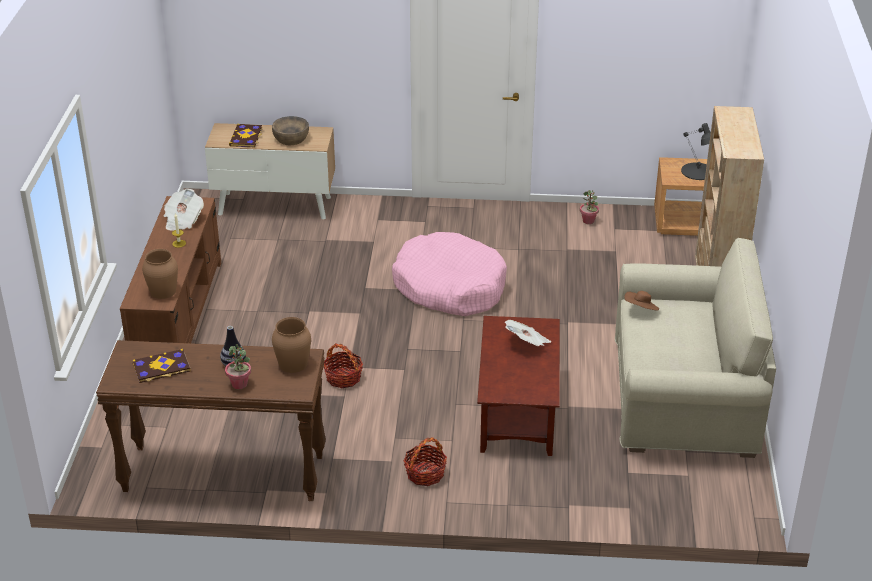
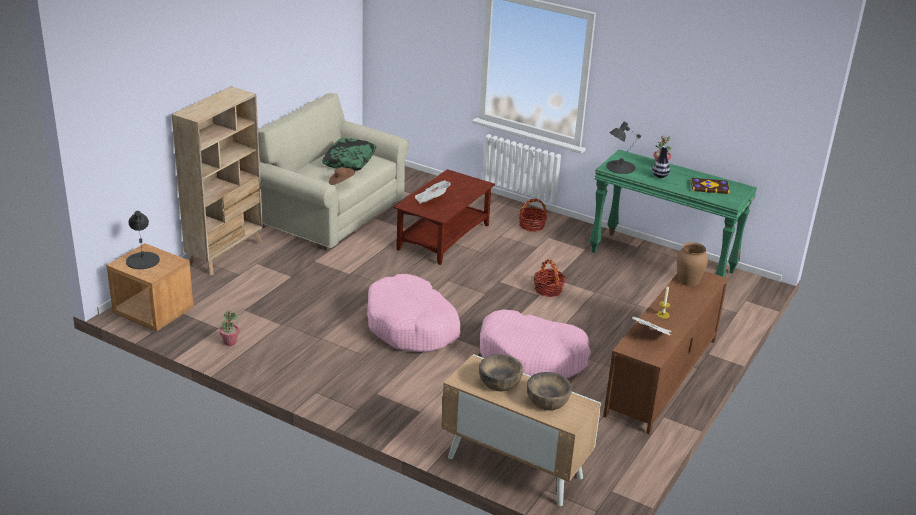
camera: 155 degrees left, 5 degrees down
(223, 474) = (663, 262): brown console table -> green console table
(246, 137) = (547, 400): book -> brown bowl
(293, 364) = (620, 167): brown vase -> black table lamp
(313, 294) = (532, 358): none -> pink dog bed
(674, 347) = (349, 160): none -> pillow

